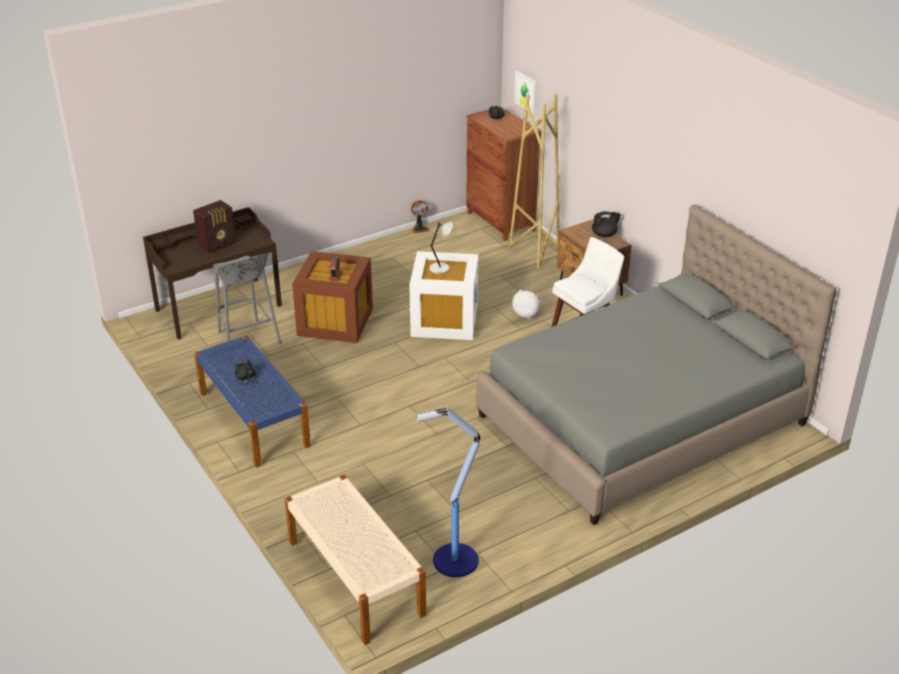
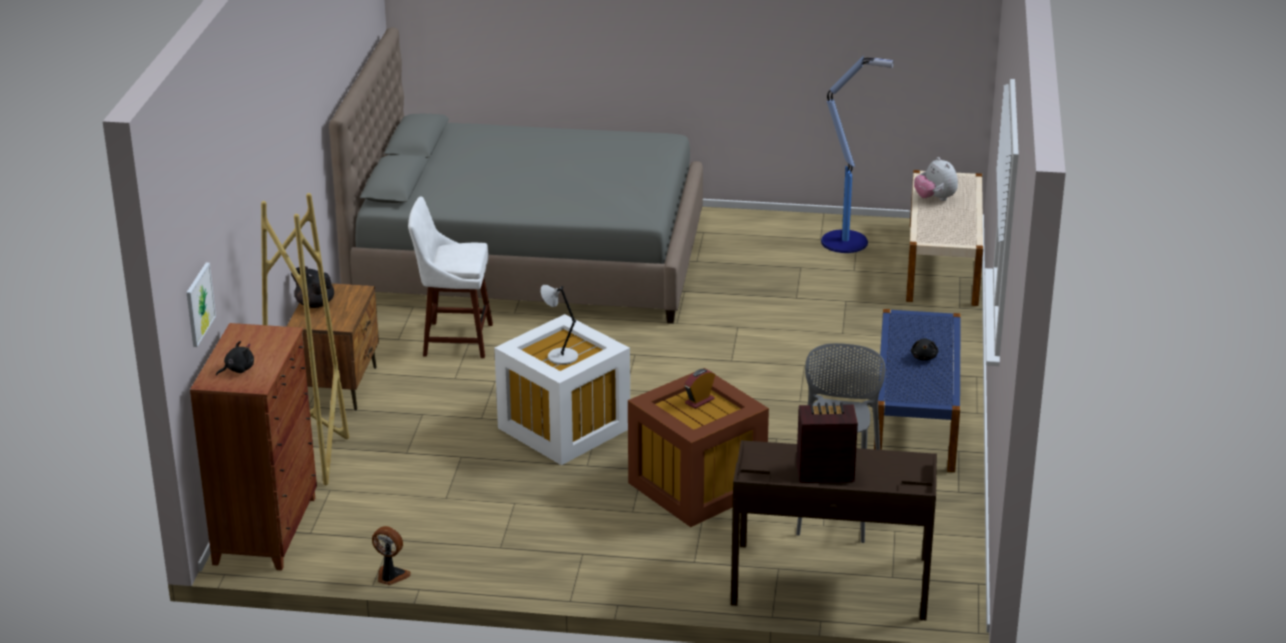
camera: 140 degrees left, 5 degrees down
(527, 314) = (460, 392): plush toy -> plush toy (935, 198)

